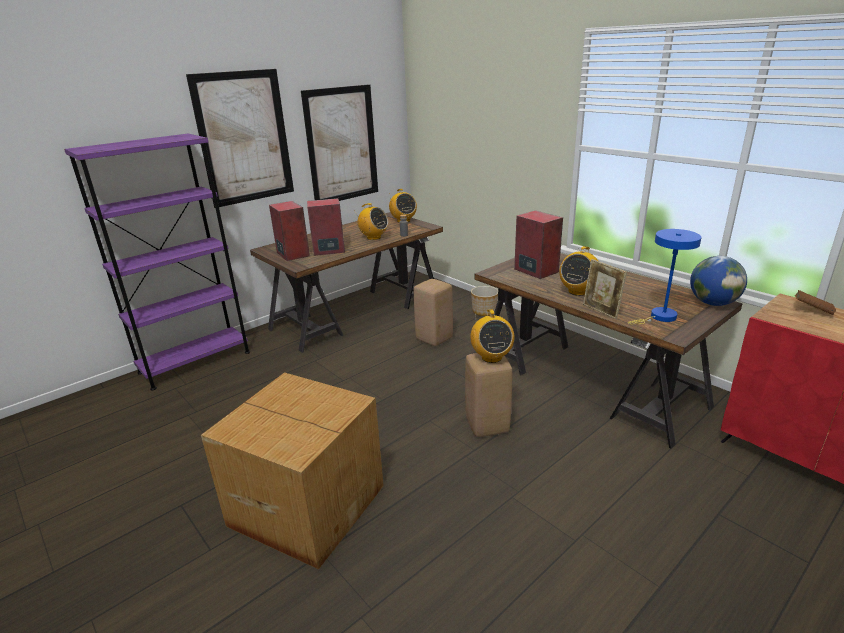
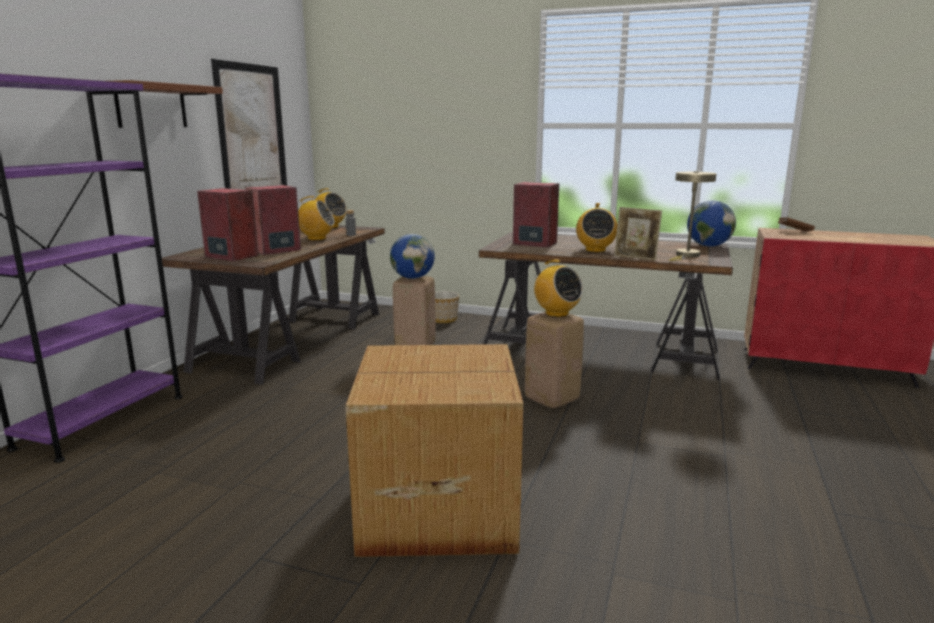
camera: 30 degrees left, 10 degrees down
(244, 138) = (151, 106): picture -> brown shelf
(431, 284) = (412, 278): none -> globe
(660, 317) = (686, 256): blue table lamp -> beige table lamp

